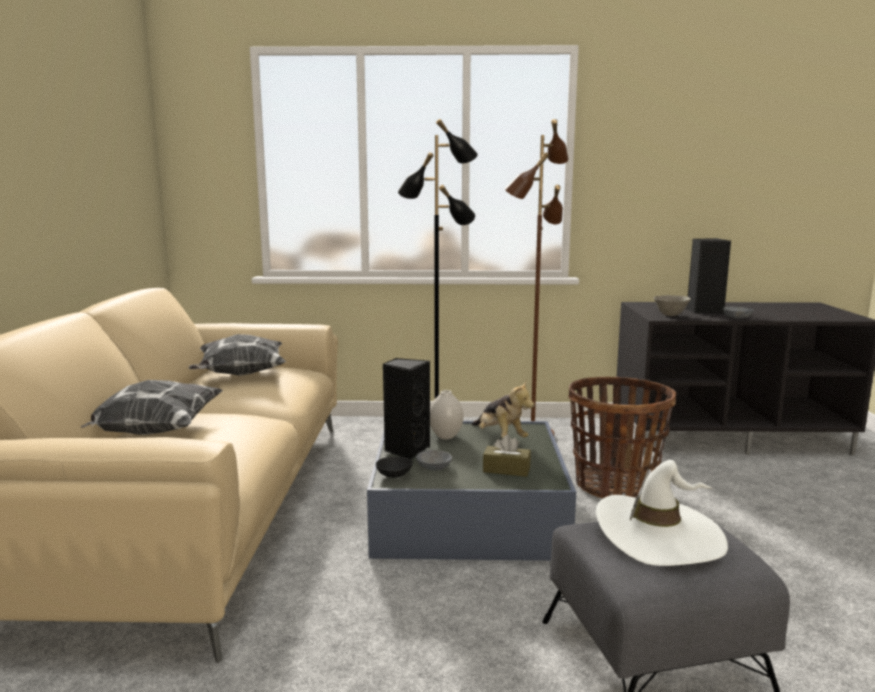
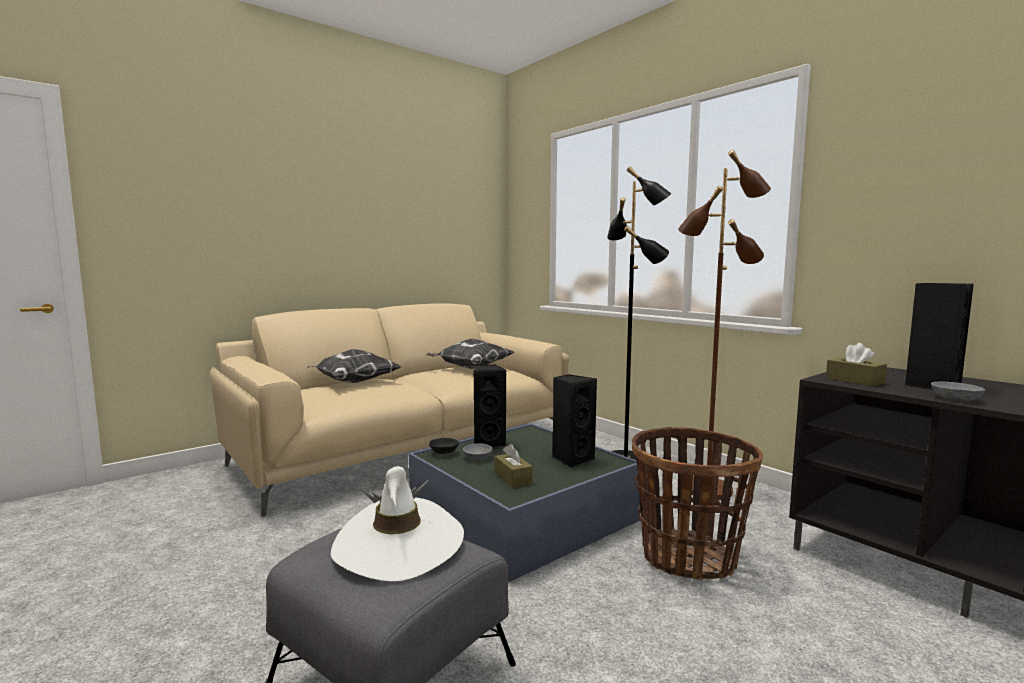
camera: 50 degrees right, 5 degrees down
(445, 436) = (539, 445): white vase -> none
(500, 437) = (572, 459): plush toy -> black speaker
(670, 315) = (854, 381): grey bowl -> brown tissue box

